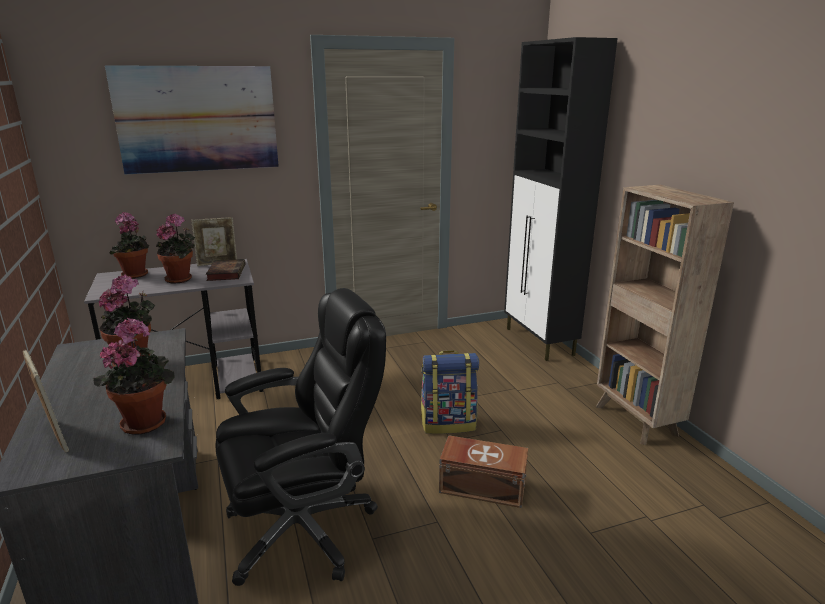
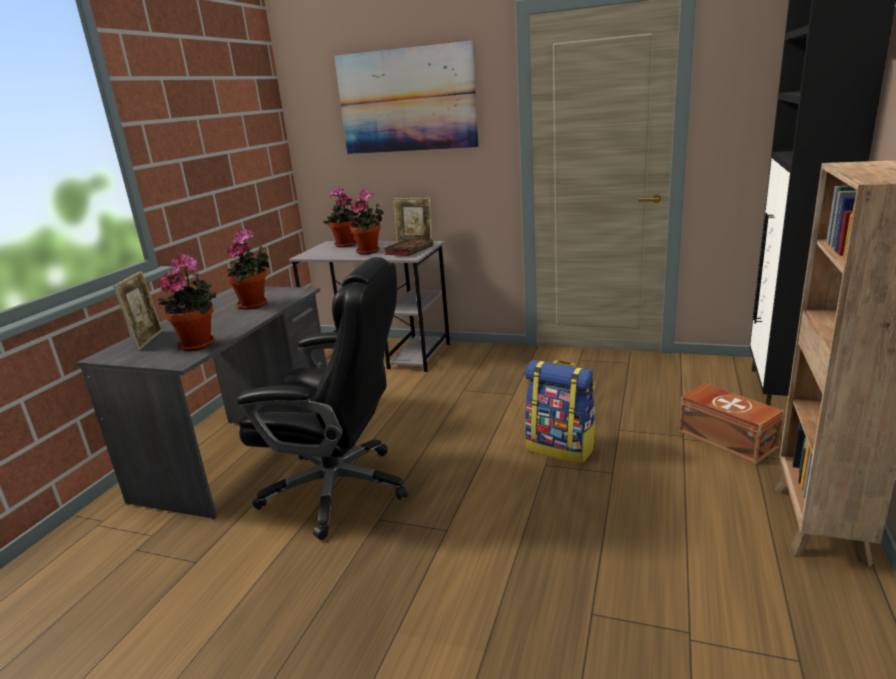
camera: 40 degrees right, 0 degrees up
(481, 485) = (526, 517): brown storage box -> brown storage box (726, 438)

